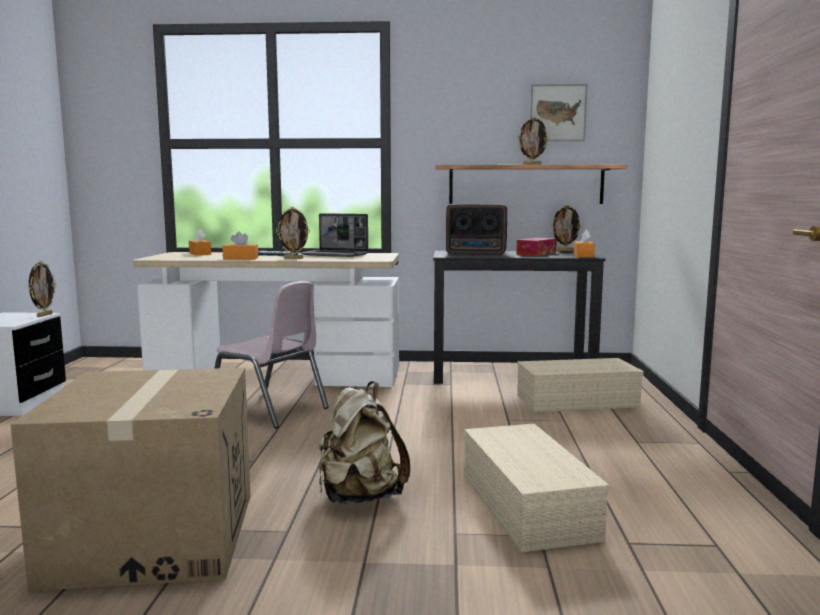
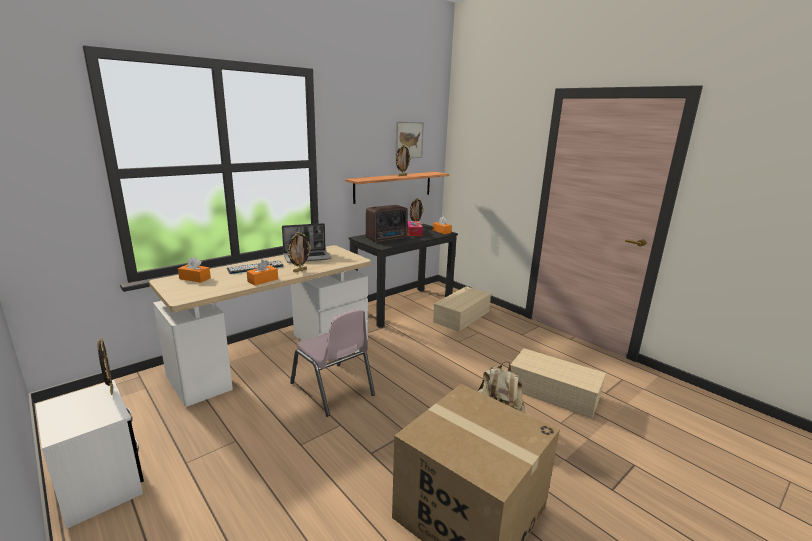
camera: 45 degrees left, 10 degrees up
(269, 410) = (332, 389): pink chair -> pink chair turned 60 degrees clockwise

